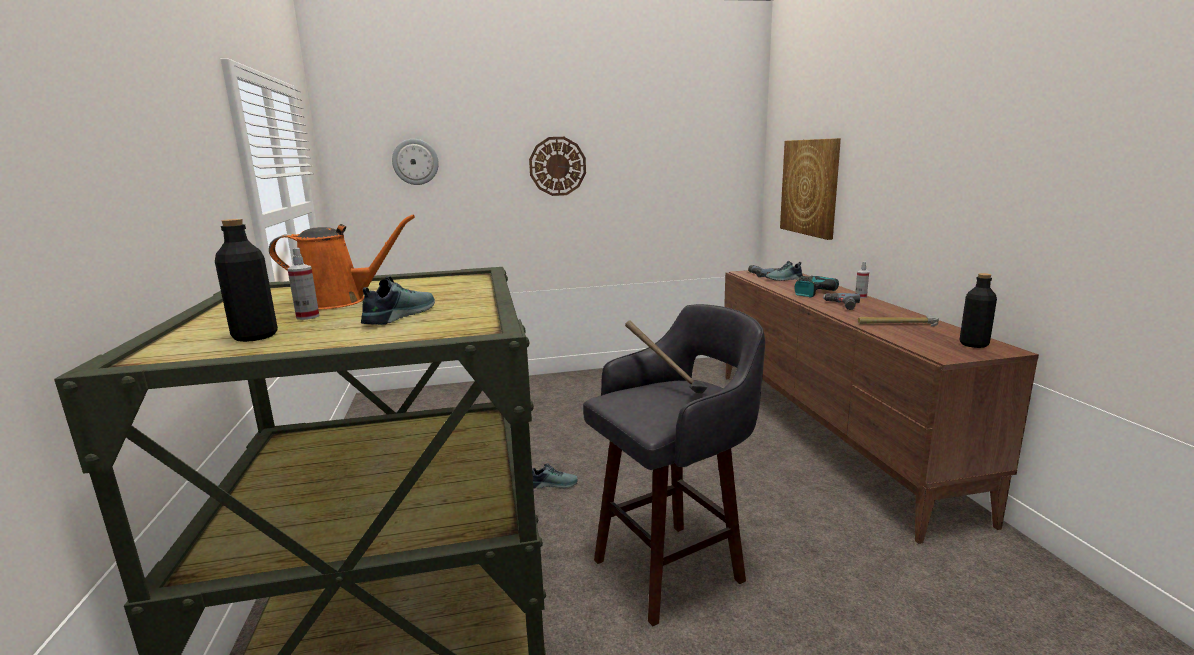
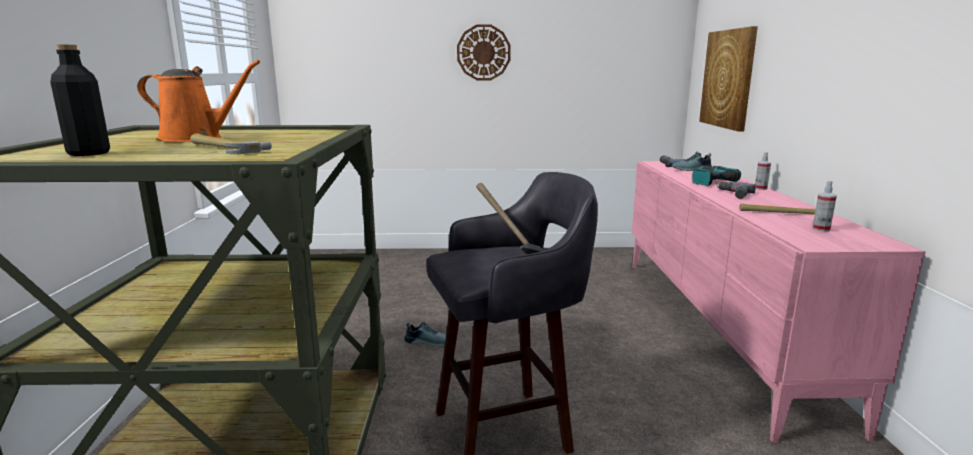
camera: 10 degrees right, 0 degrees up
(307, 316) = (153, 145): spray bottle -> spray bottle (821, 229)
(398, 315) = (224, 148): shoe -> hammer
(415, 162) = (354, 44): wall clock -> none
(829, 434) = (718, 328): brown cabinet -> pink cabinet
(973, 344) = (854, 237): black bottle -> none

